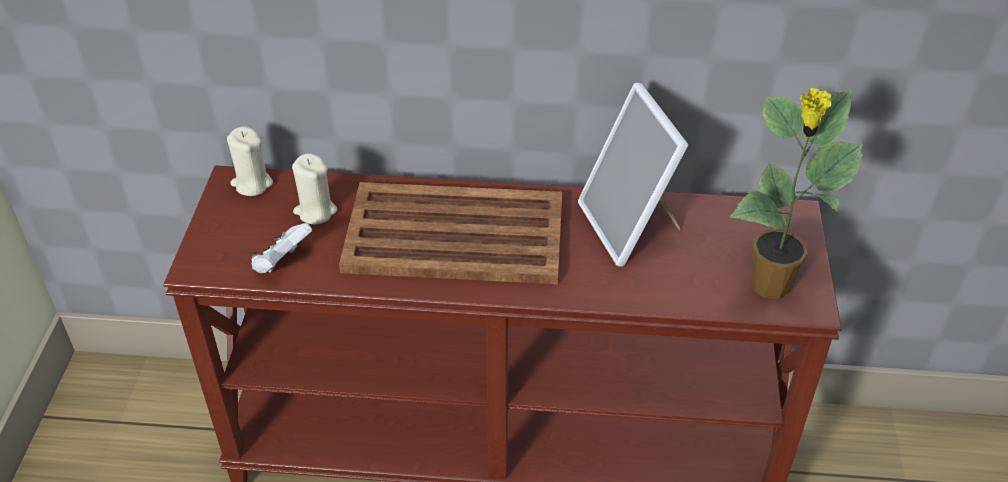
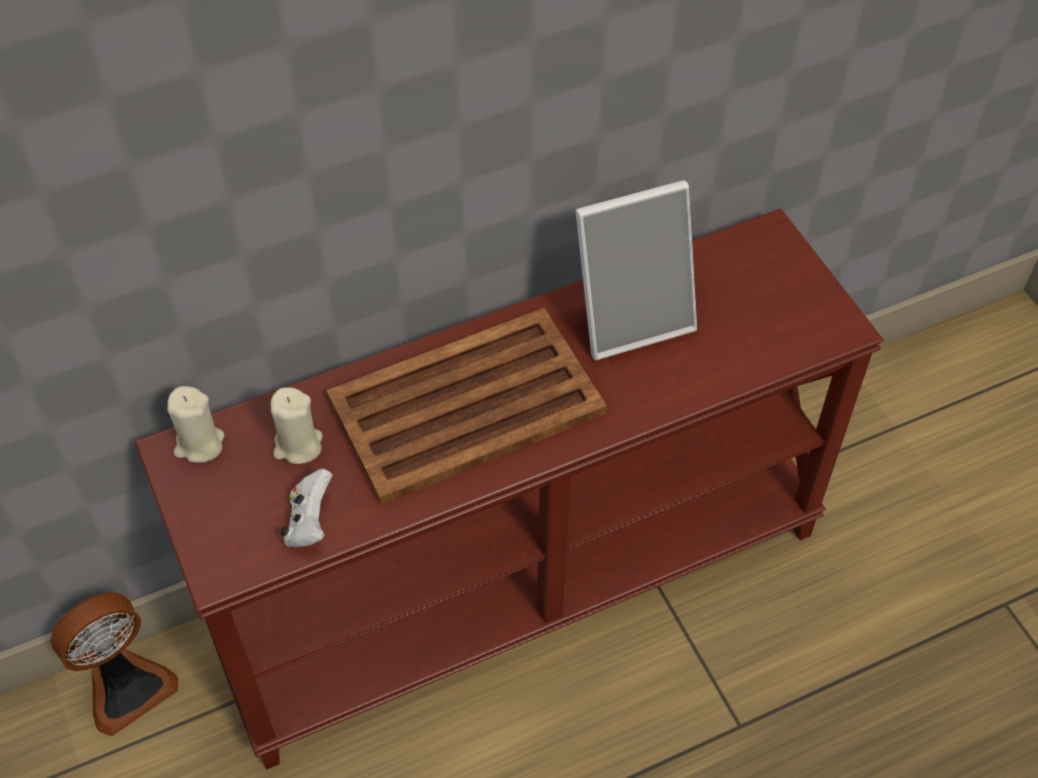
camera: 30 degrees left, 10 degrees up
(185, 386) = (126, 686): none -> fan
(630, 227) = (631, 316): picture frame -> picture frame turned 60 degrees counterclockwise
(770, 287) = (798, 324): potted plant -> none

